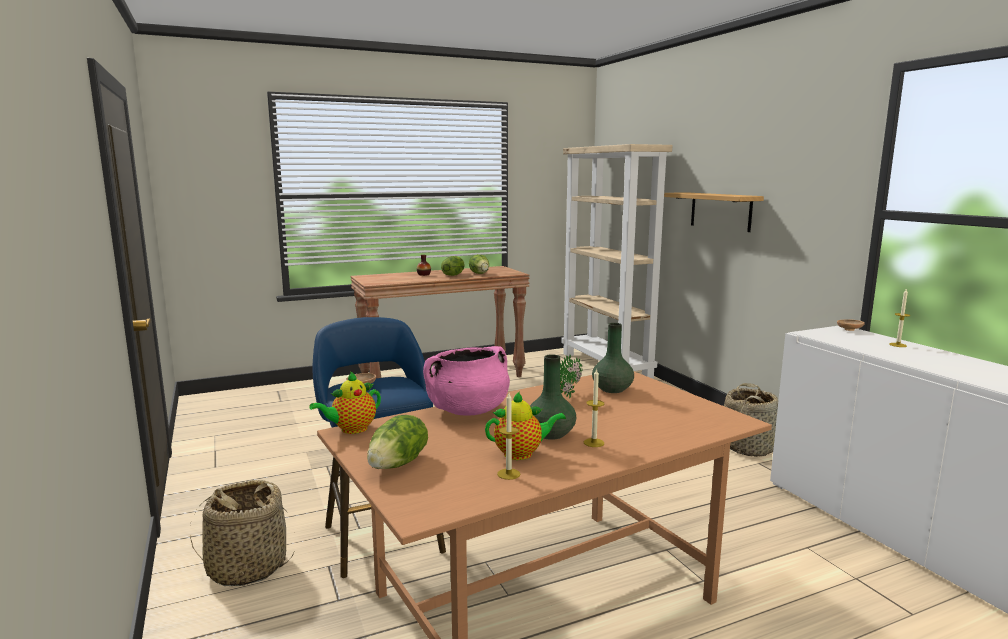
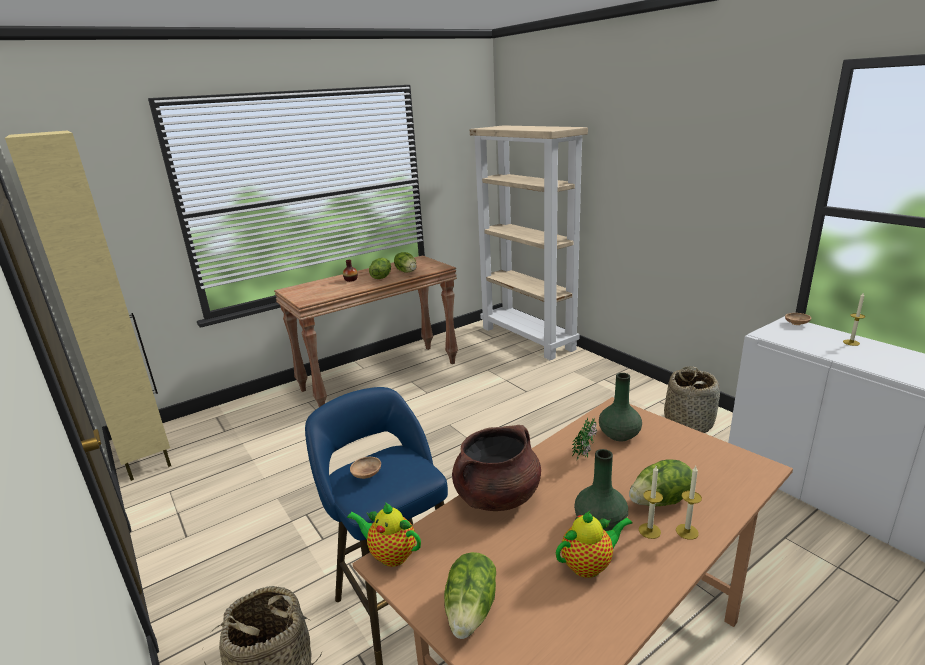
camera: 10 degrees left, 10 degrees up
(205, 407) = (145, 452): none -> beige cabinet
(351, 429) = (390, 555): teapot -> teapot turned 75 degrees clockwise
(467, 410) = (497, 497): pink cooking pot -> brown cooking pot
(508, 474) = (595, 605): candle -> candle (687, 531)
(620, 428) = (662, 501): none -> lettuce
(720, 211) = (643, 196): shelf -> none

